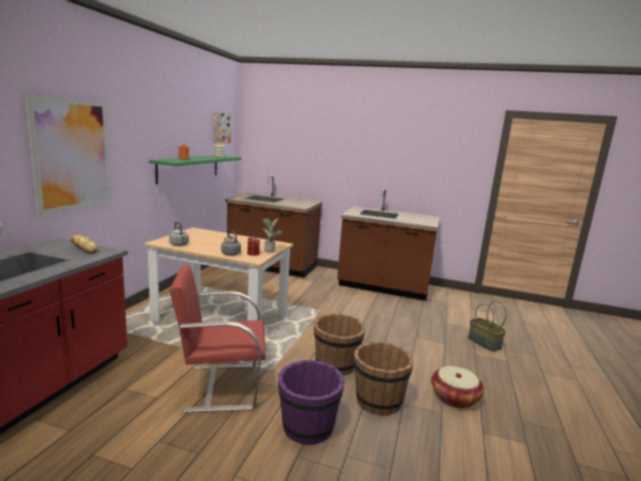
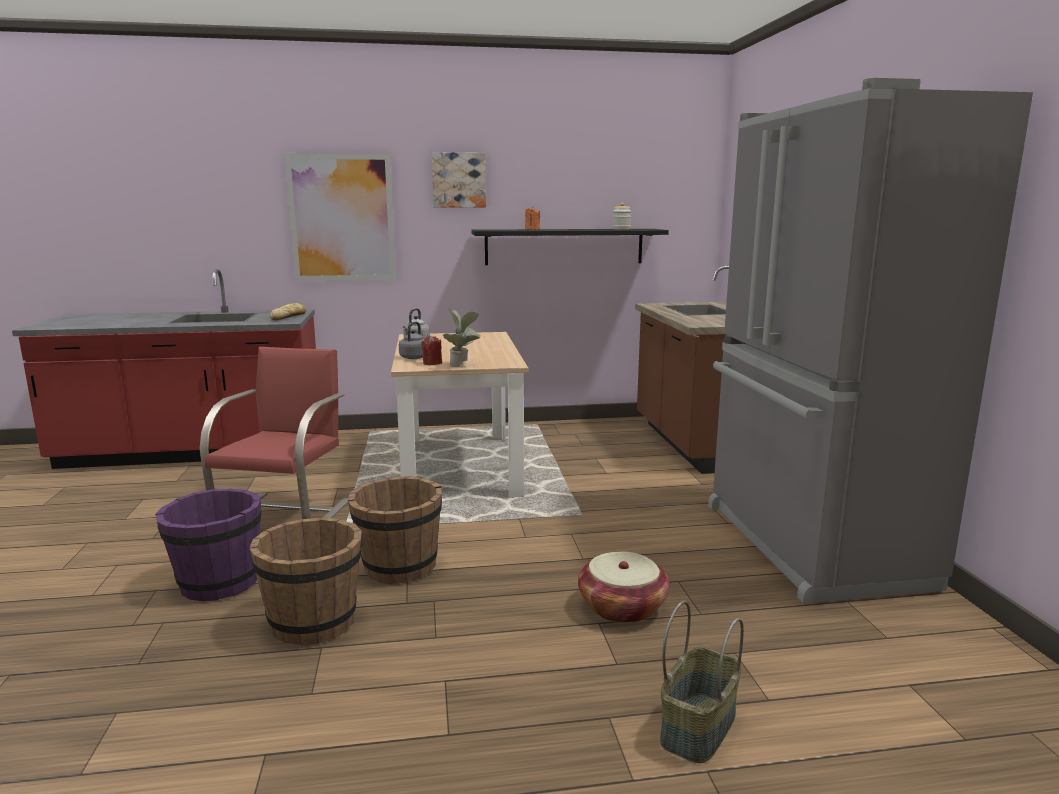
camera: 65 degrees right, 0 degrees up
(189, 168) = (564, 246): green shelf -> black shelf
(220, 386) = (286, 513): red chair -> red chair turned 45 degrees clockwise
(221, 127) = (659, 180): picture -> picture (458, 180)
(383, 287) = (809, 545): brown counter -> grey fridge
(454, 398) = (374, 704): basket -> basket (622, 607)

